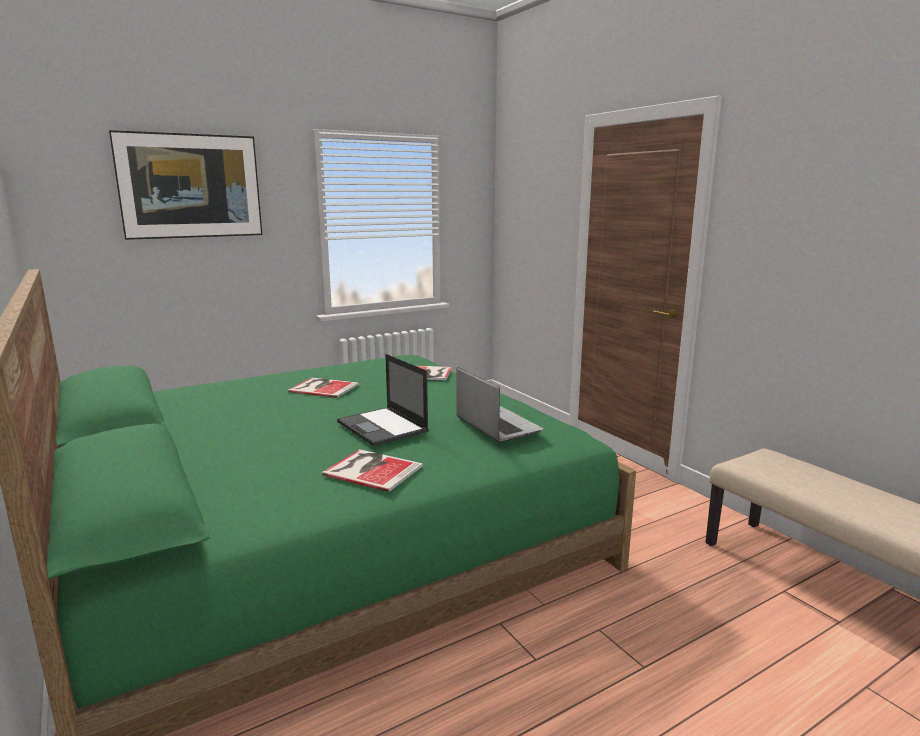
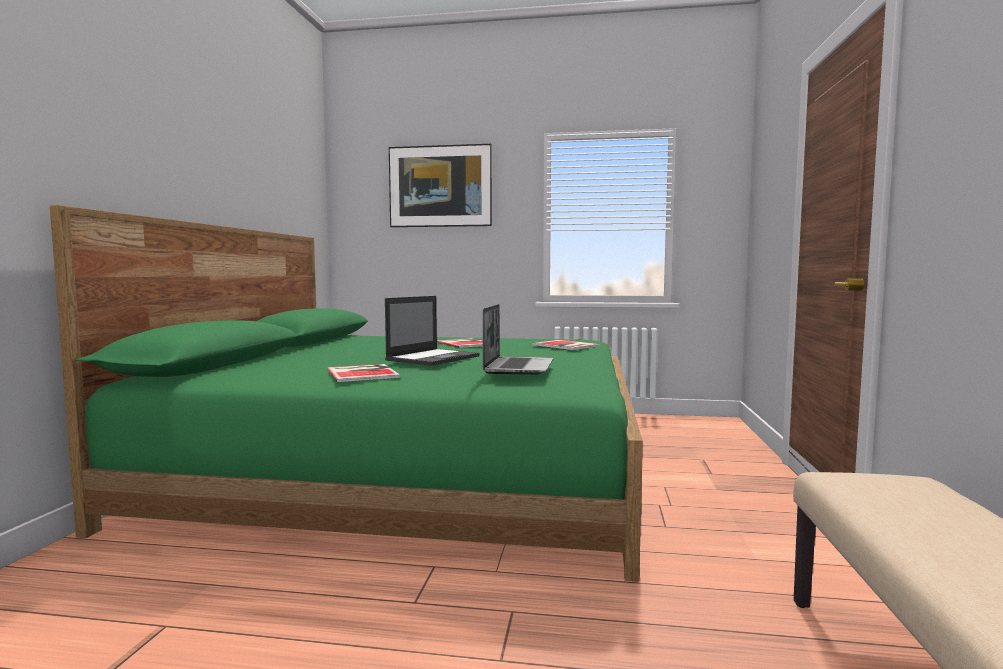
camera: 40 degrees right, 10 degrees down
(383, 427) = (433, 358): laptop -> laptop turned 150 degrees counterclockwise

